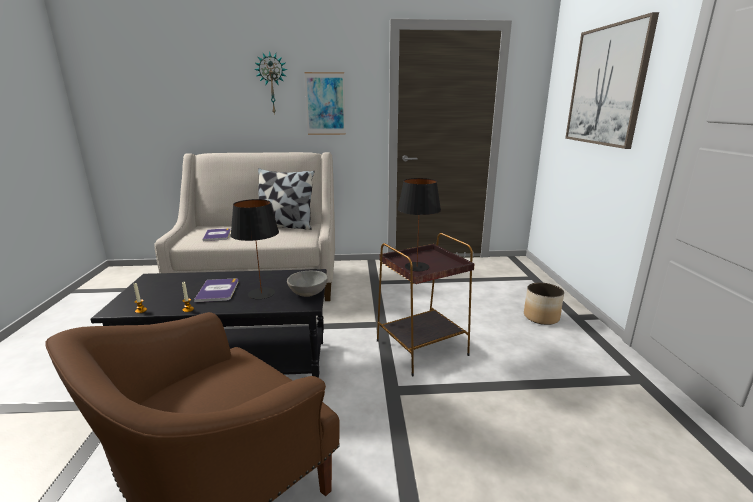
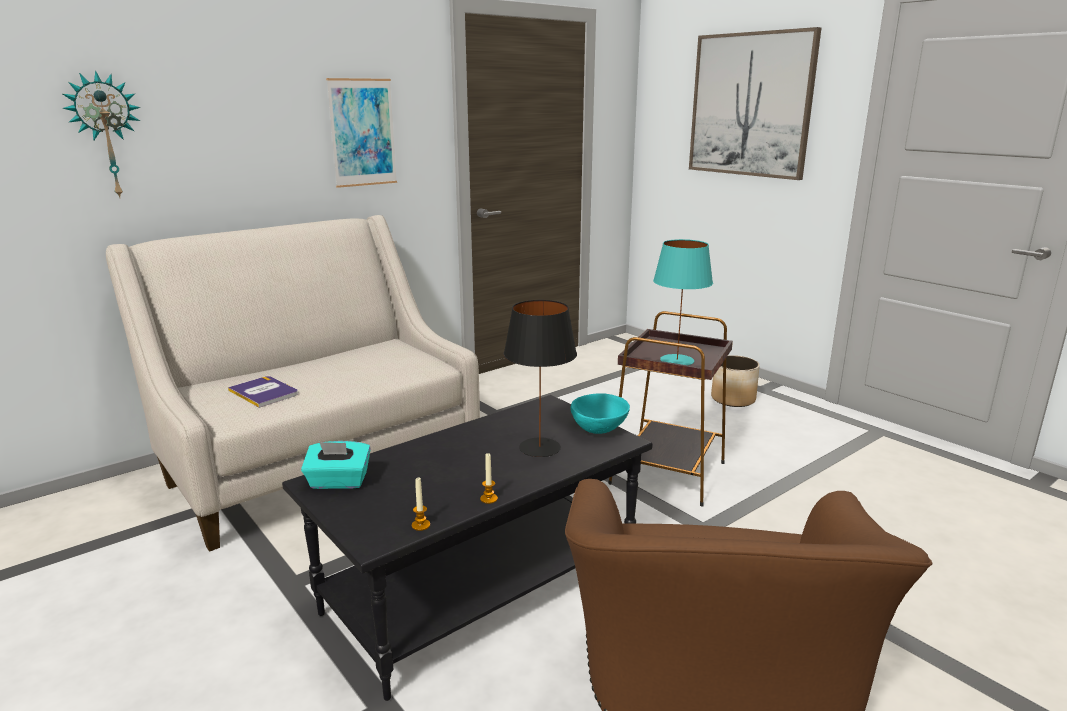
camera: 35 degrees left, 0 degrees up
(157, 280) = (338, 482): none -> turquoise tissue box
(218, 291) = (472, 463): book -> none
(272, 83) = (271, 99): wall clock -> wall clock (107, 136)
(285, 226) = (353, 353): pillow -> none
(308, 294) = (600, 430): grey bowl -> turquoise bowl
(417, 266) = (677, 360): black table lamp -> turquoise table lamp

